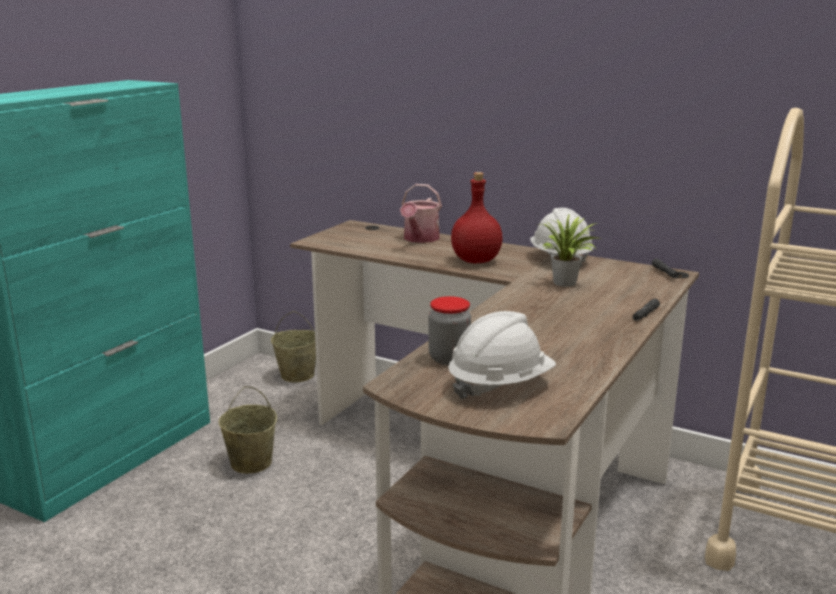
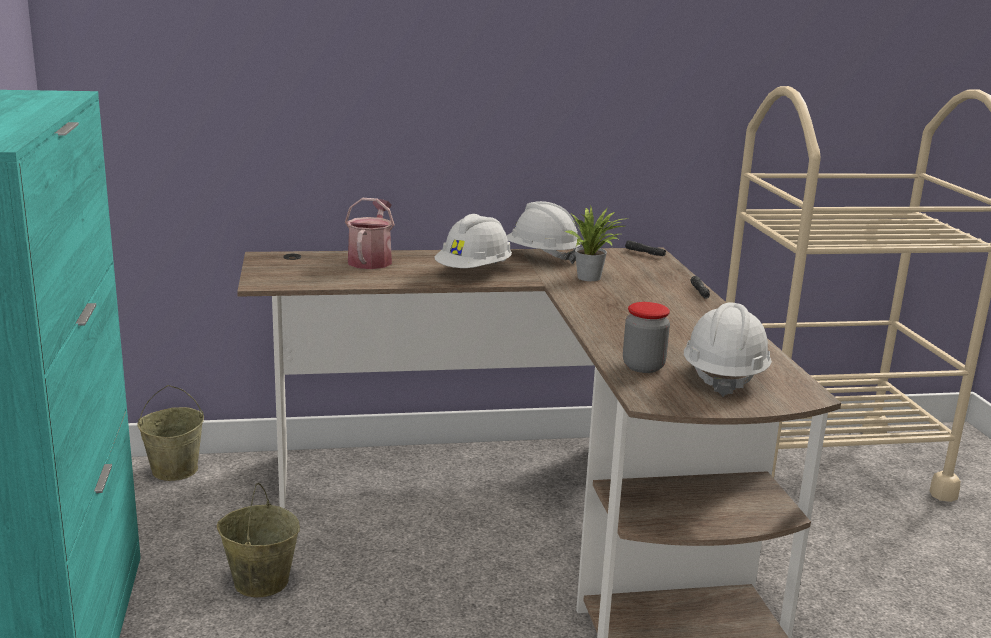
camera: 40 degrees left, 0 degrees up
(419, 239) = (371, 260): watering can -> watering can turned 150 degrees counterclockwise
(477, 261) = (474, 272): red bottle -> white hard hat

